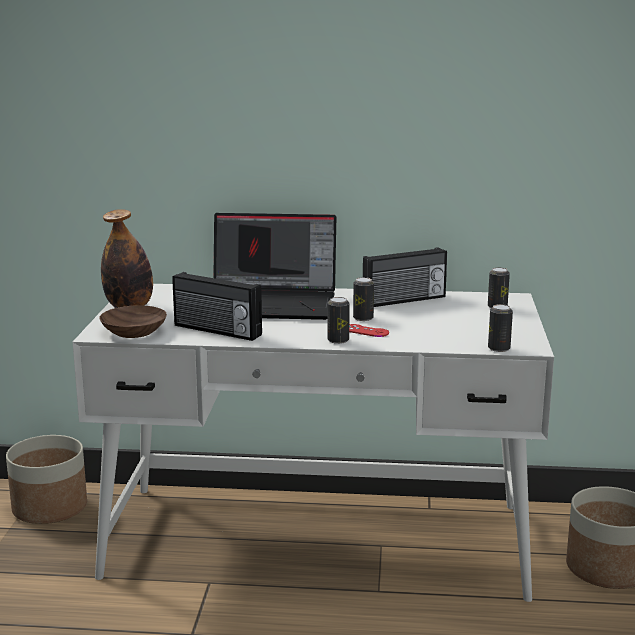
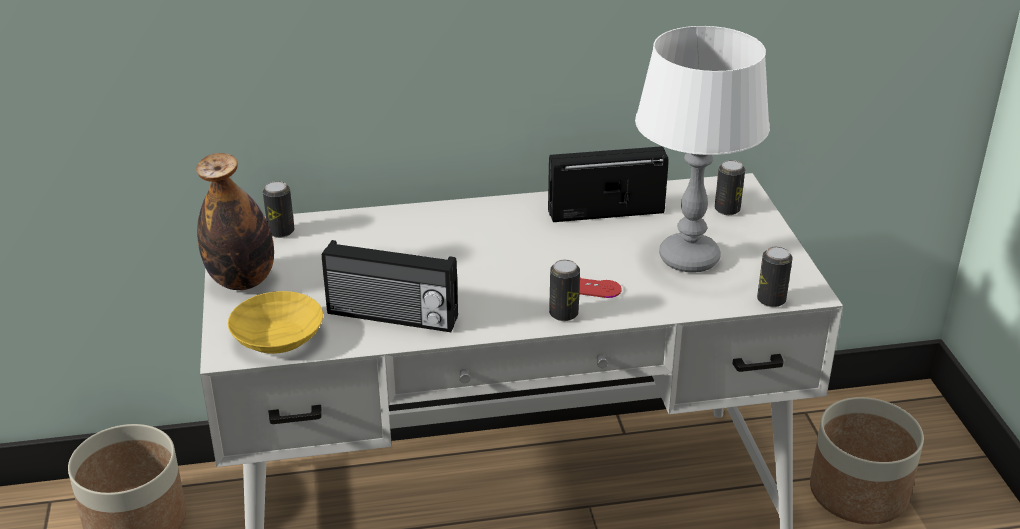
camera: 15 degrees left, 15 degrees up
(135, 332) = (280, 337): brown bowl -> yellow bowl
(273, 303) = (437, 242): laptop -> none
(363, 318) = (571, 259): can -> can (281, 231)
(405, 300) = (605, 211): radio -> radio turned 150 degrees counterclockwise
(450, 325) = (689, 259): none -> white table lamp

